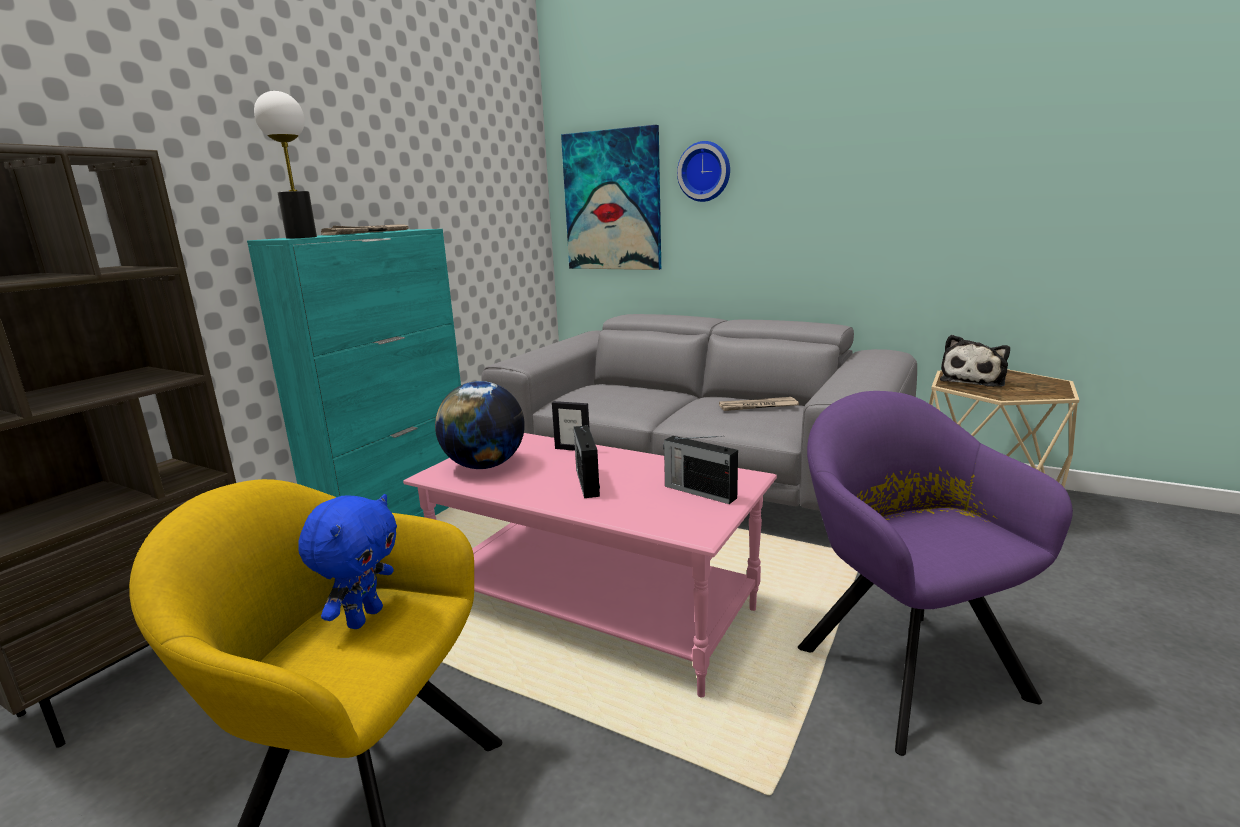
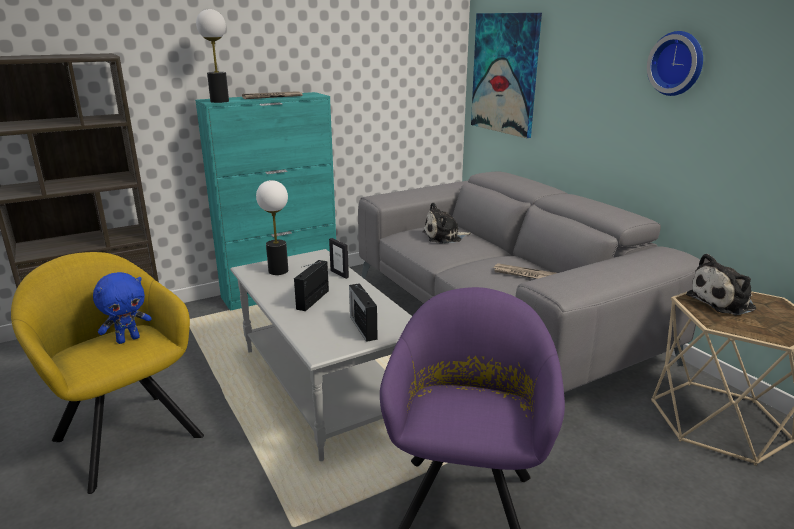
camera: 30 degrees right, 5 degrees up
(484, 466) = (278, 271): globe -> table lamp
(596, 607) = (326, 385): pink coffee table -> grey coffee table
(617, 393) = (444, 237): none -> plush toy
(705, 171) = (569, 58): wall clock -> wall clock (677, 63)

